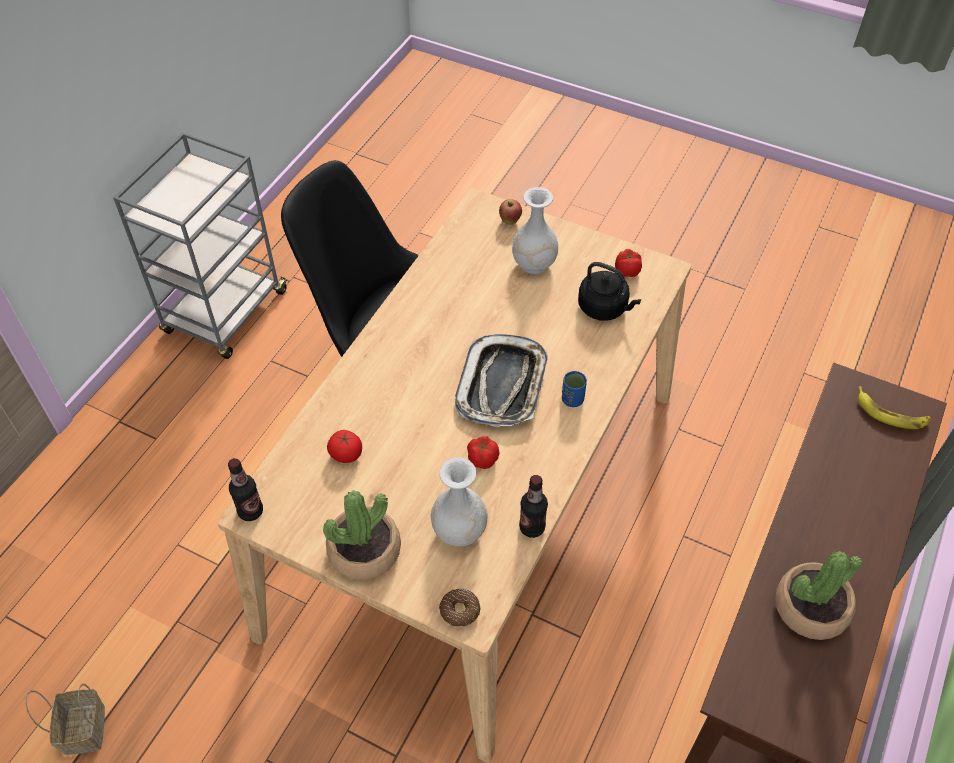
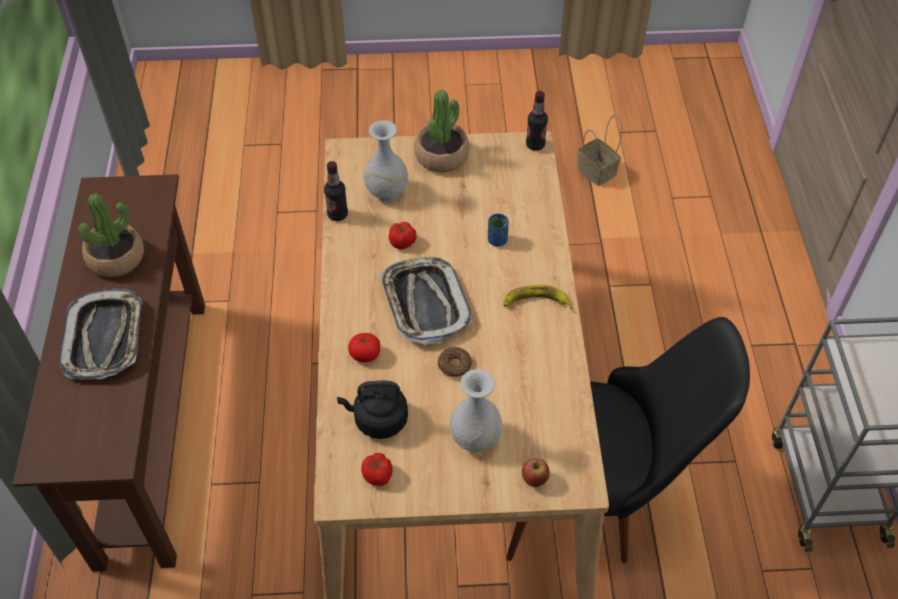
camera: 150 degrees right, 0 degrees up
(346, 454) = (504, 203): tomato -> tomato (365, 355)
(460, 610) = (356, 151): donut -> donut (454, 365)
(572, 399) = (359, 318): blue cup -> blue cup (497, 240)
(840, 506) = (105, 339): none -> tray
(890, 413) = (68, 445): banana -> banana (535, 302)

